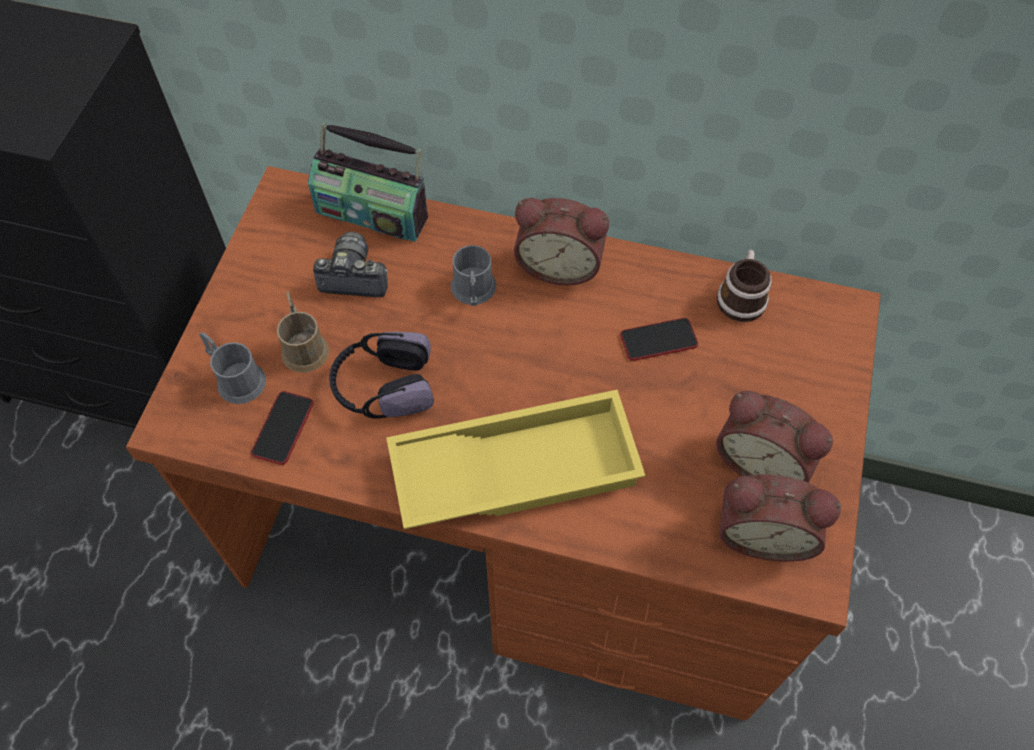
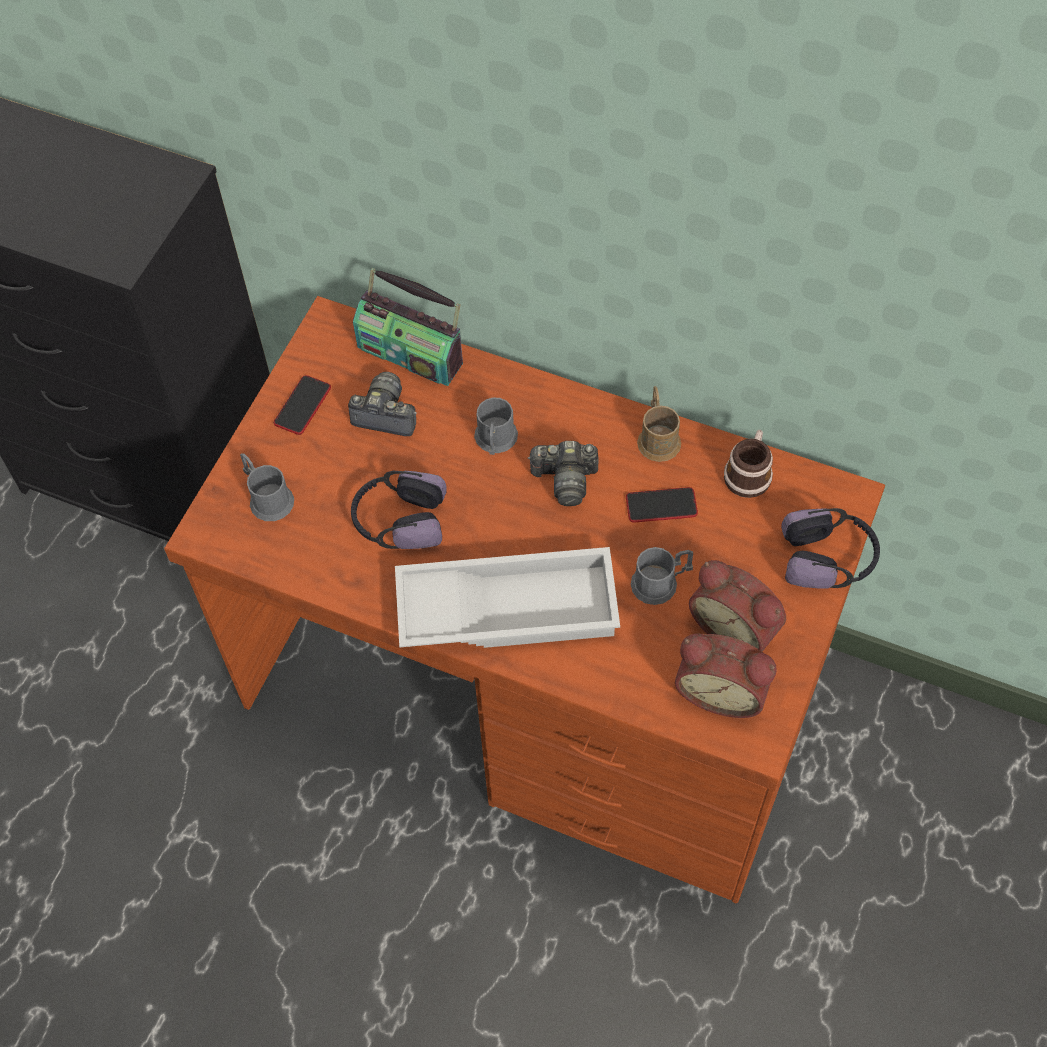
camera: 10 degrees right, 0 degrees up
(283, 428) = (304, 548): phone -> phone (302, 406)
(303, 345) = (331, 474): brown mug -> brown mug (657, 437)
(516, 466) = (509, 606): yellow tray -> white tray
(553, 324) = (565, 479): none -> camera
(559, 264) = (581, 422): alarm clock -> none
(674, 421) = (661, 582): none -> grey mug
(842, 376) = (828, 559): none -> headphones

